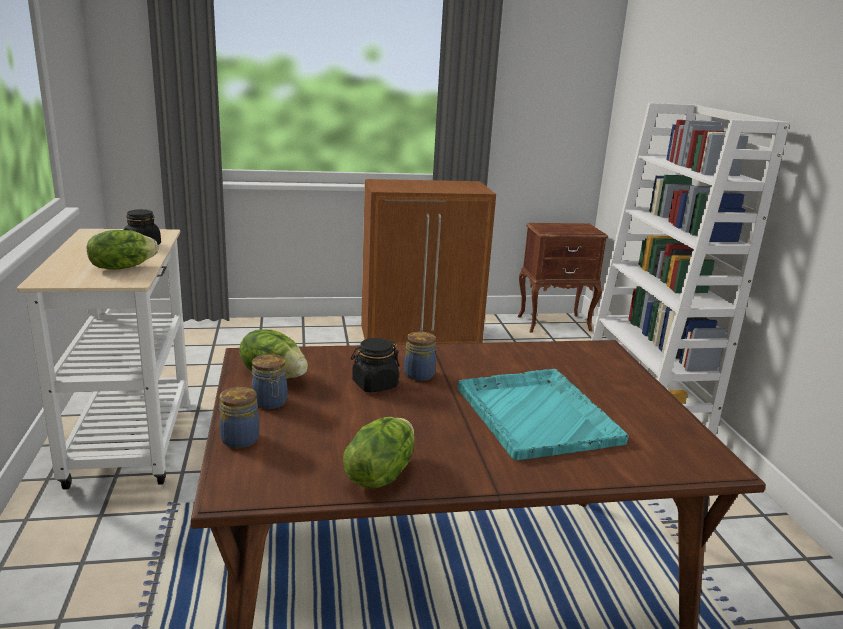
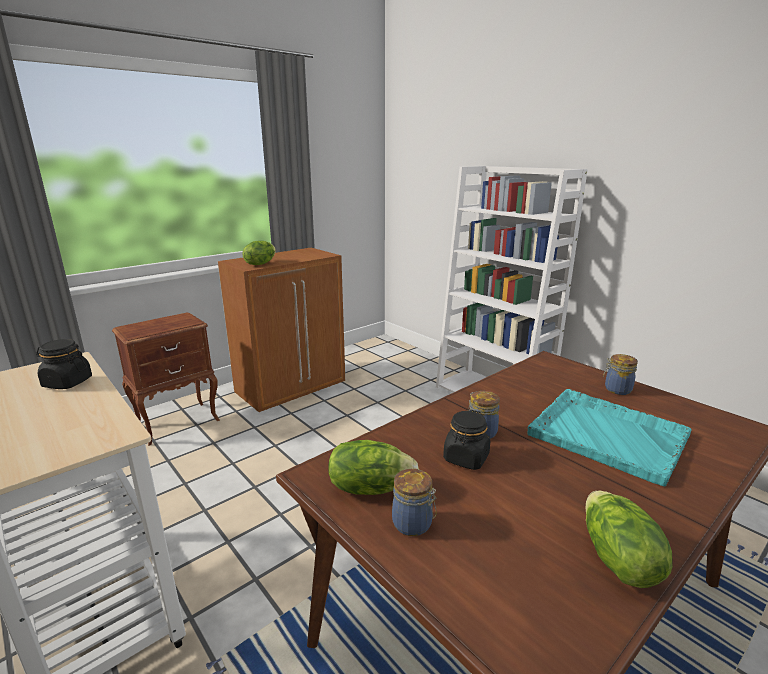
camera: 30 degrees left, 0 degrees up
(122, 267) = (80, 420): lettuce -> lettuce (260, 264)
(239, 438) = (450, 590): jar -> jar (616, 389)
(554, 323) = (376, 347): brown nightstand -> brown nightstand (178, 423)

